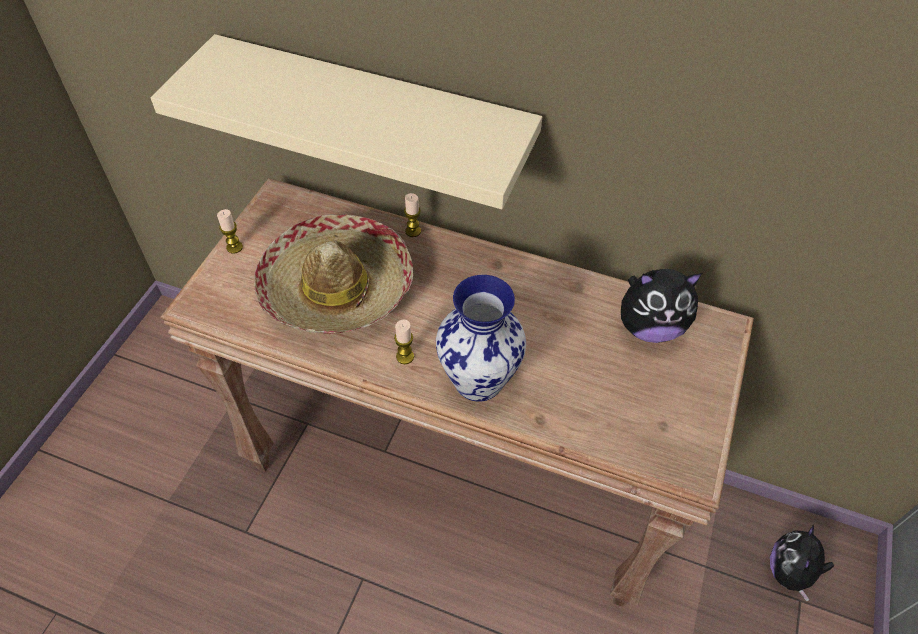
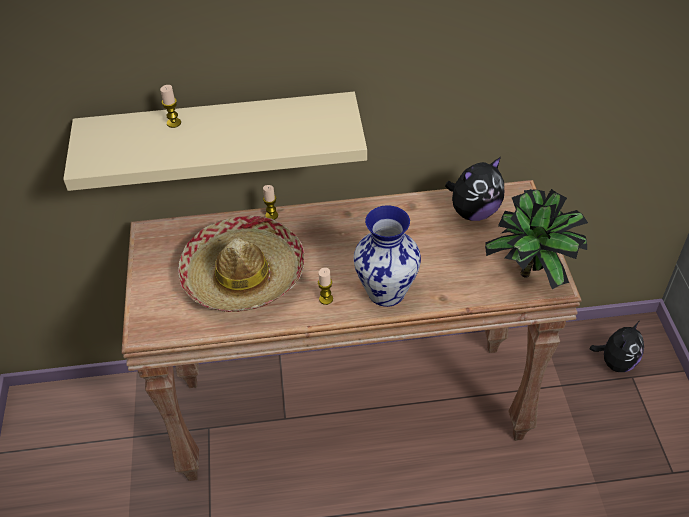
camera: 25 degrees left, 5 degrees down
(234, 247) = (143, 280): candle -> candle (174, 123)
(673, 443) = (532, 274): none -> potted plant
(789, 572) = (615, 362): plush toy -> plush toy turned 135 degrees counterclockwise

